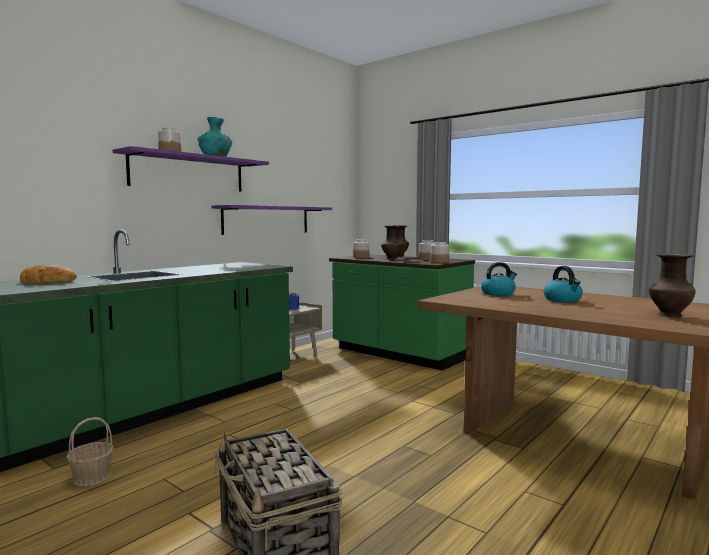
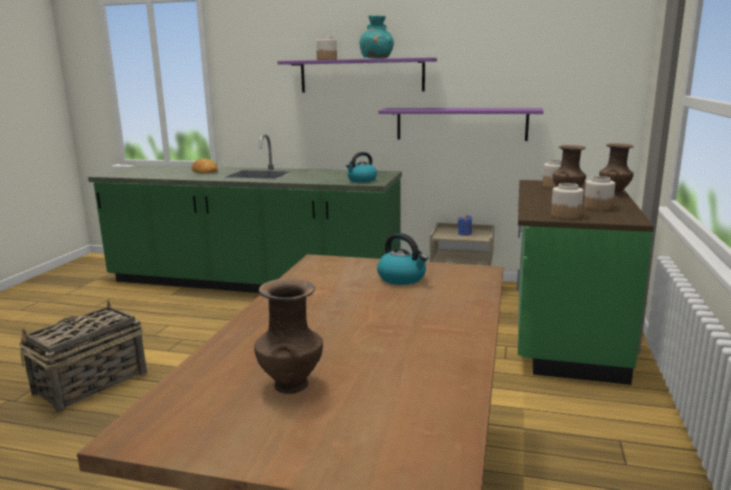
camera: 65 degrees right, 10 degrees up
(91, 477) = (164, 306): basket -> none
(563, 300) = (382, 314): kettle -> kettle (361, 180)

